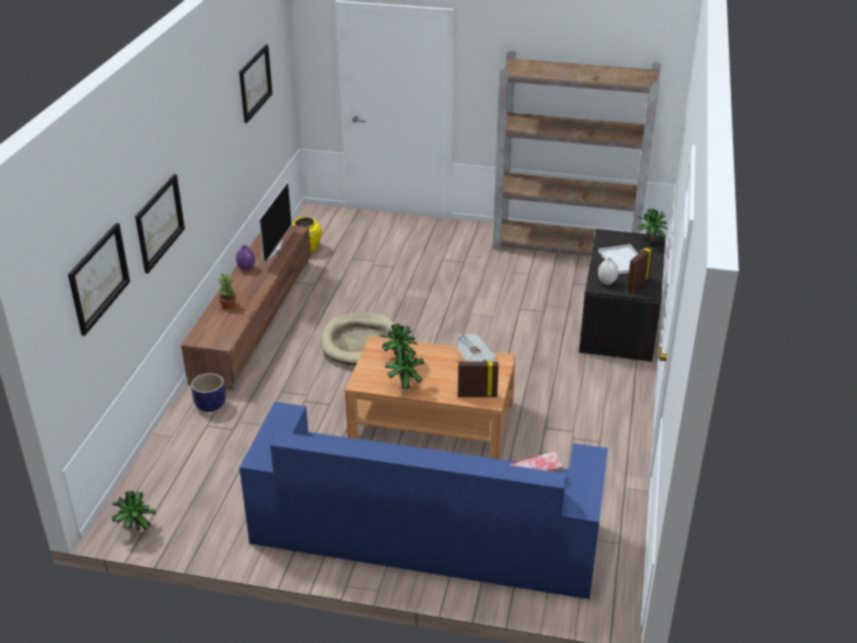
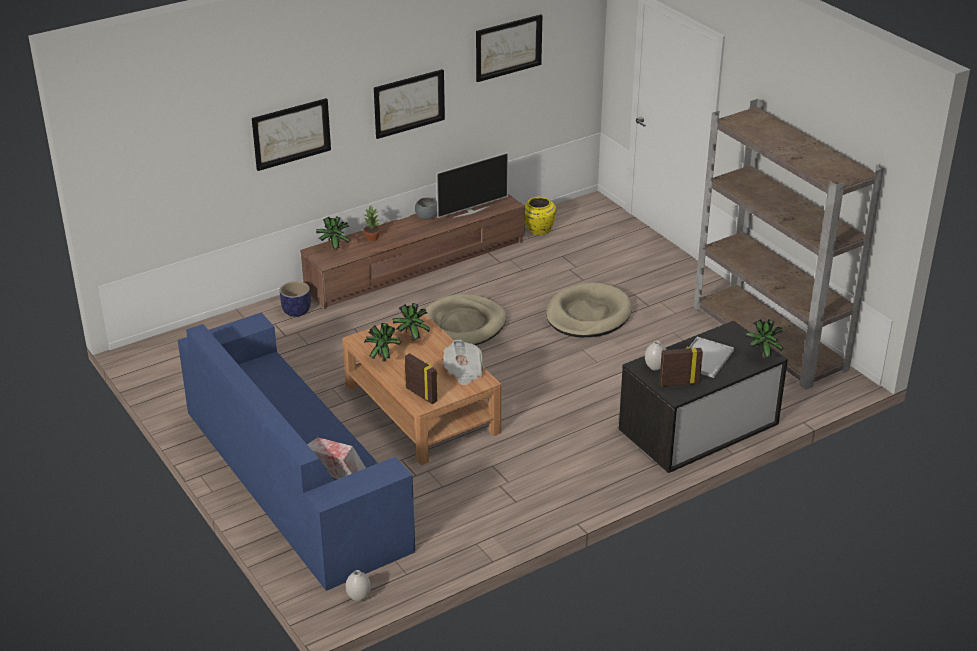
camera: 45 degrees right, 0 degrees up
(98, 278) = (183, 152): picture -> picture (409, 103)
(135, 530) = (142, 363): potted plant -> potted plant (333, 249)
(246, 268) = (427, 216): purple vase -> grey bowl
(435, 288) = (588, 315): none -> beige dog bed
(618, 585) = (359, 597): none -> white vase

